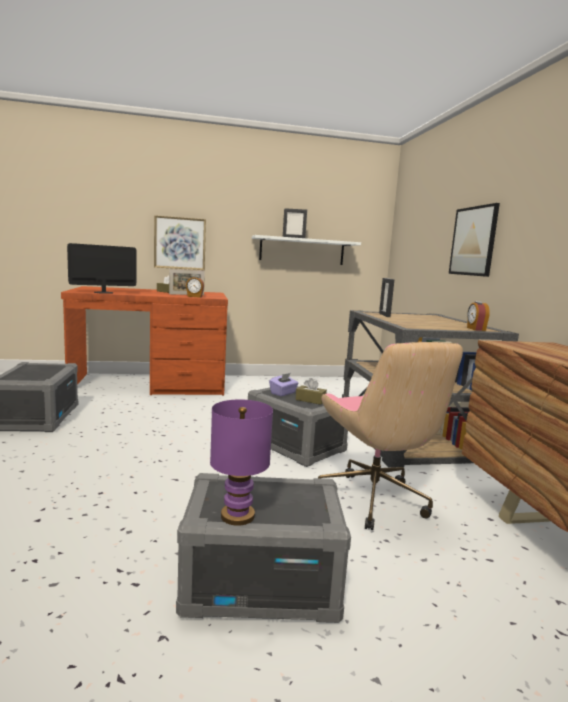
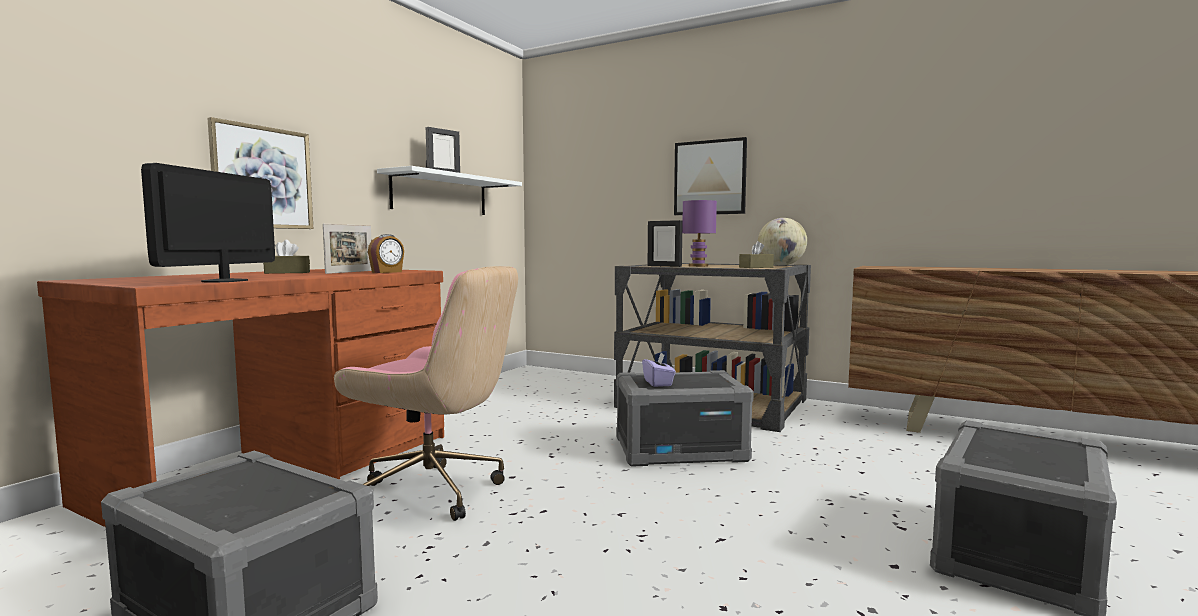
camera: 50 degrees left, 5 degrees down
(238, 516) = (1071, 469): purple table lamp -> purple table lamp (698, 266)
(310, 400) = (703, 380): brown tissue box -> brown tissue box (756, 267)
(374, 502) = (857, 460): pink office chair -> pink office chair (434, 494)
(475, 329) = (781, 265): alarm clock -> globe

